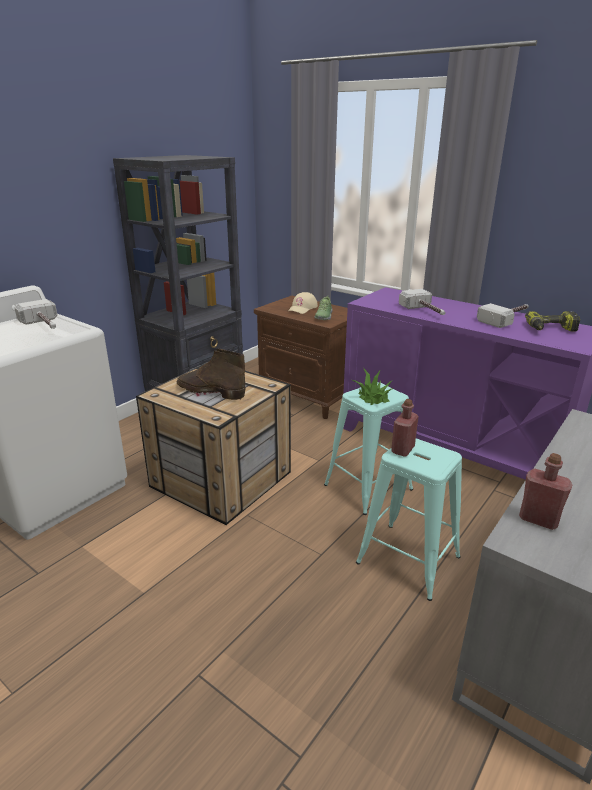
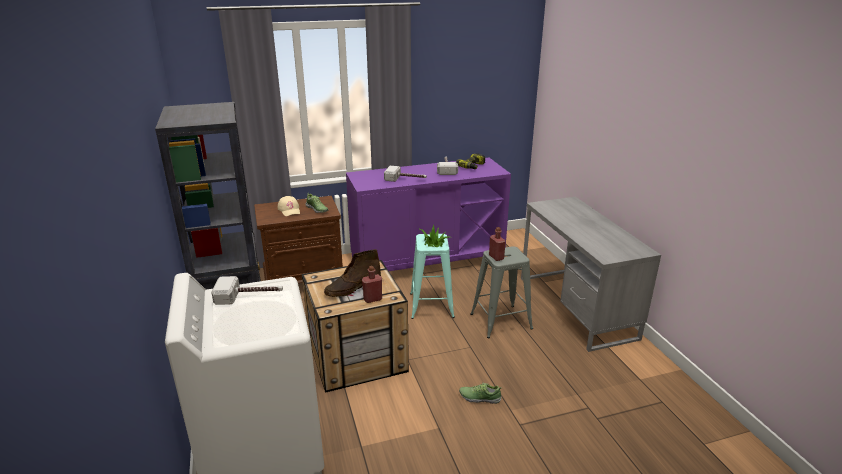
camera: 55 degrees left, 0 degrees up
(225, 607) = (479, 397): none -> shoe
(408, 560) = (501, 321): turquoise stool -> grey stool
(538, 519) = (597, 247): red bottle -> red bottle (372, 299)

